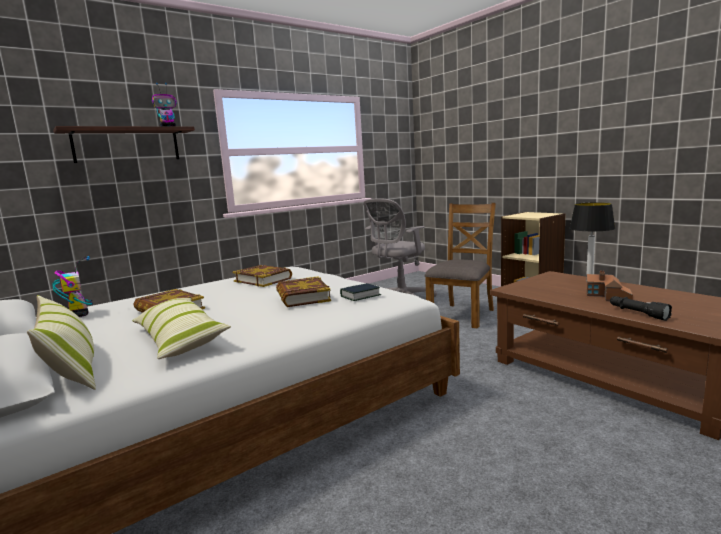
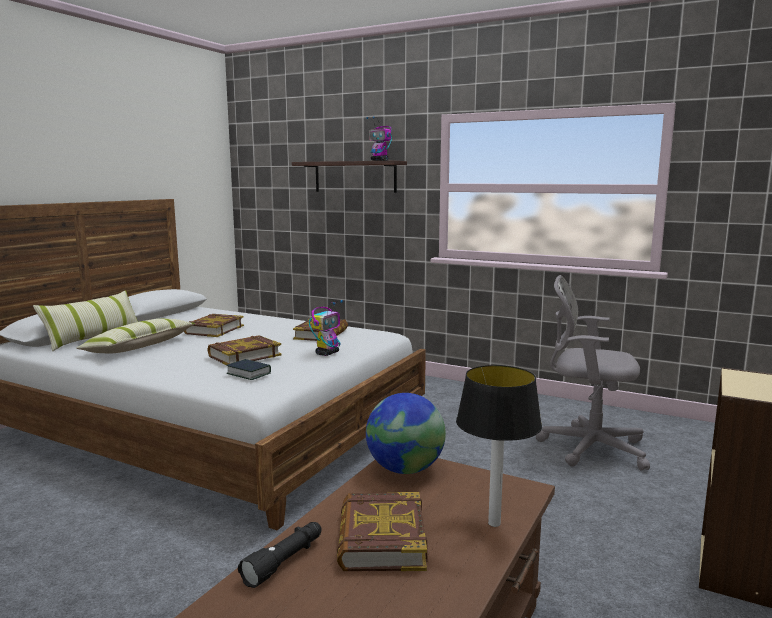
camera: 65 degrees right, 0 degrees up
(79, 315) = (205, 314): toy robot -> toy robot (327, 353)
(462, 315) = (572, 507): brown chair -> none
(525, 289) = (405, 469): none -> globe
(608, 297) = (381, 539): toy house -> book

